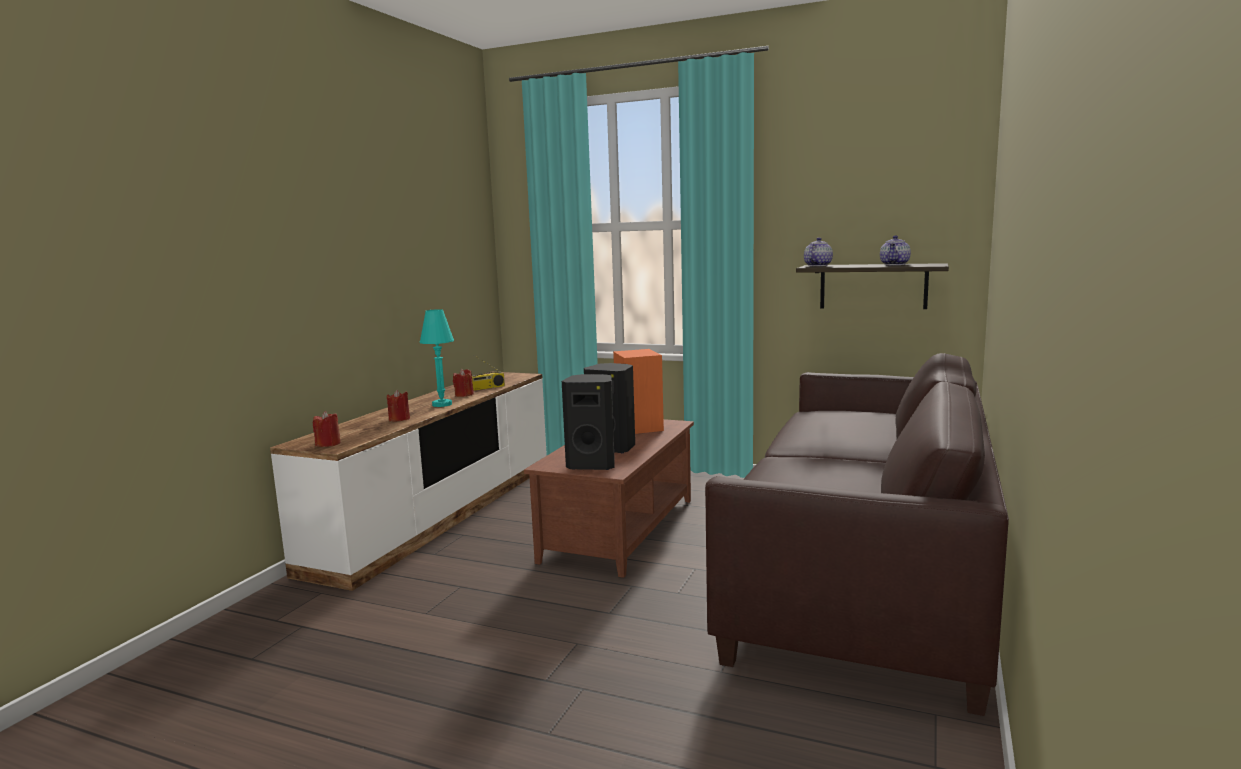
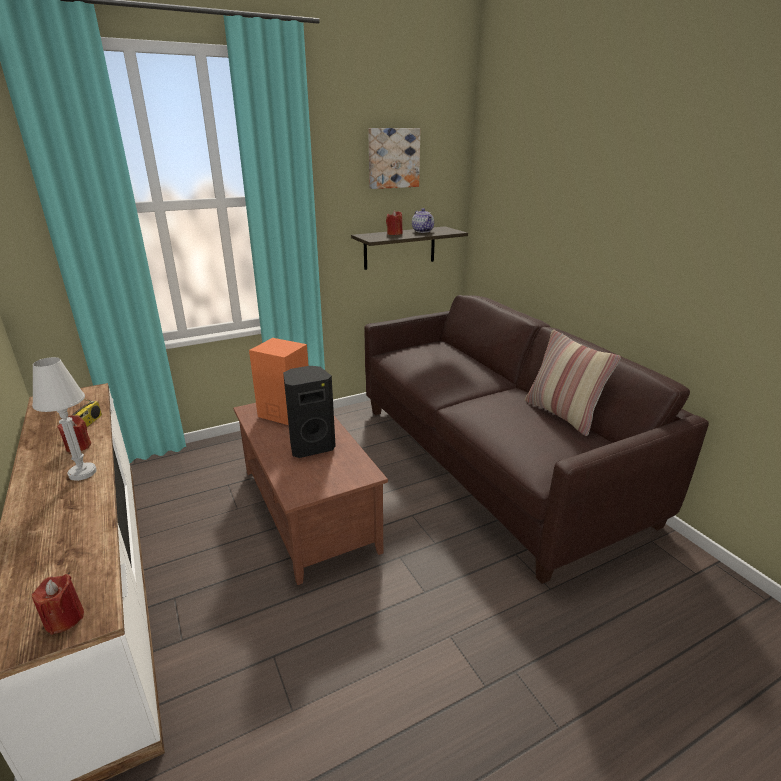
camera: 50 degrees left, 15 degrees up
(399, 419) = (76, 522): red candle -> red candle (394, 234)
(442, 404) = (82, 473): turquoise table lamp -> white table lamp
(592, 465) = (334, 474): black speaker -> none
(817, 265) = (371, 236): teapot -> none
(866, 177) = (393, 158): none -> picture
(876, 485) = (562, 414): none -> pillow

